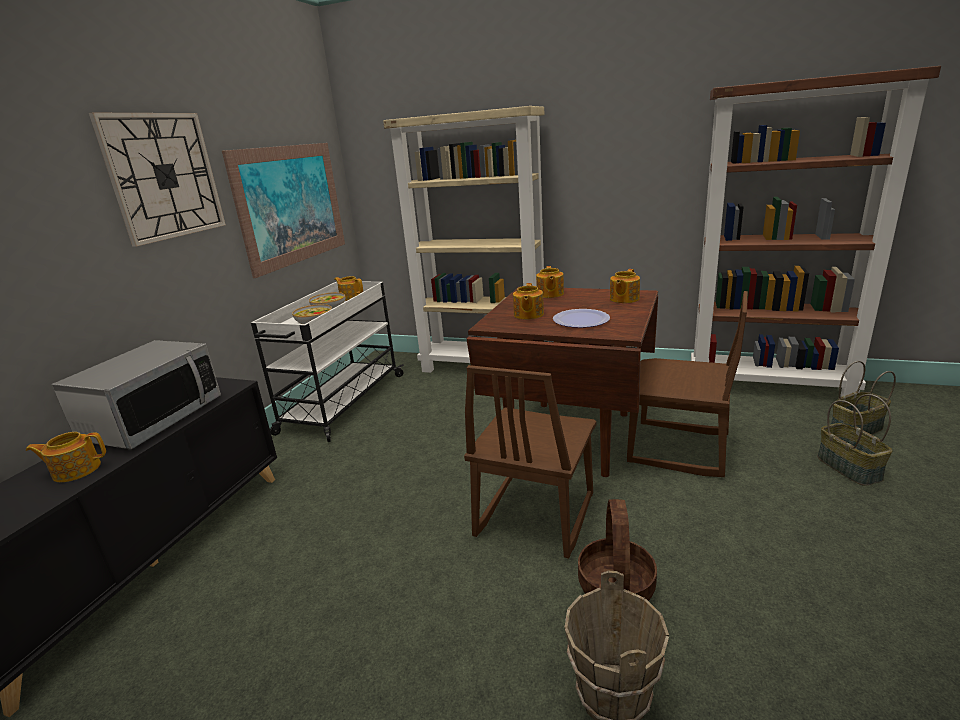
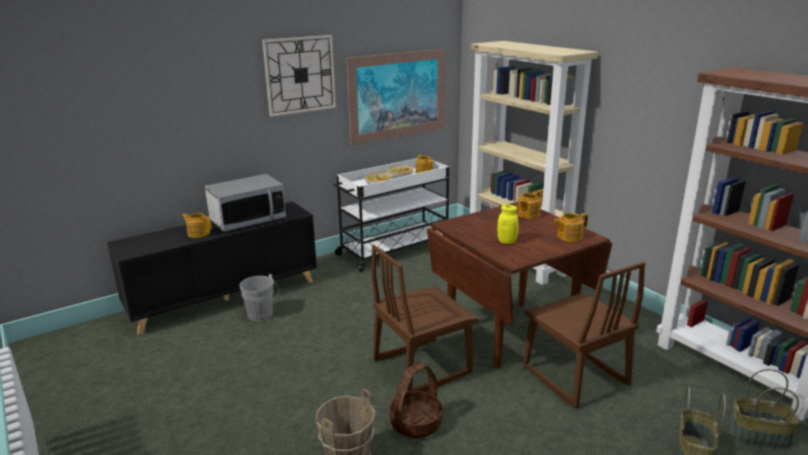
camera: 35 degrees right, 0 degrees up
(243, 559) = (262, 315): none -> grey bucket
(528, 315) = (483, 225): teapot -> none
(581, 320) = (506, 241): plate -> yellow jar

